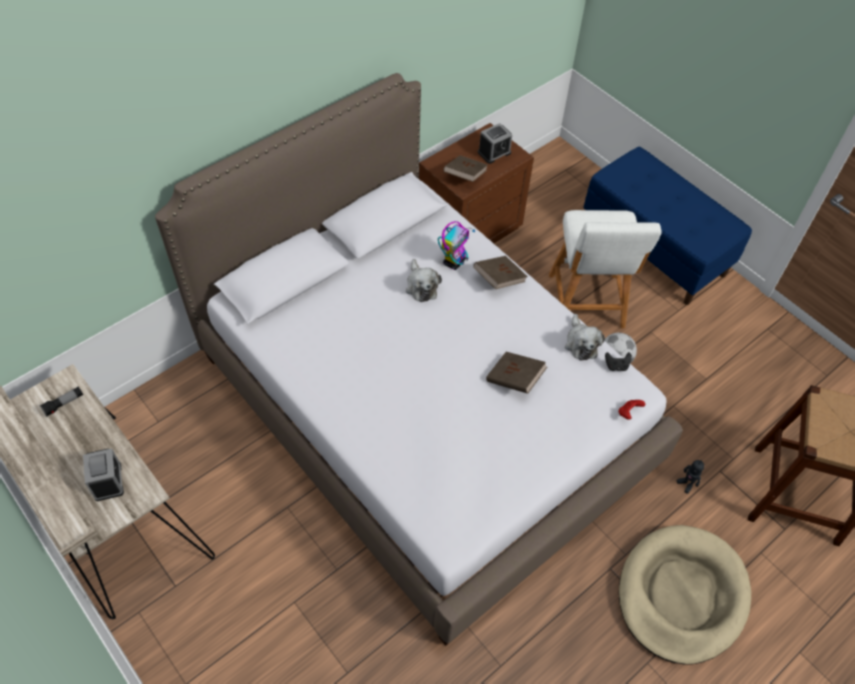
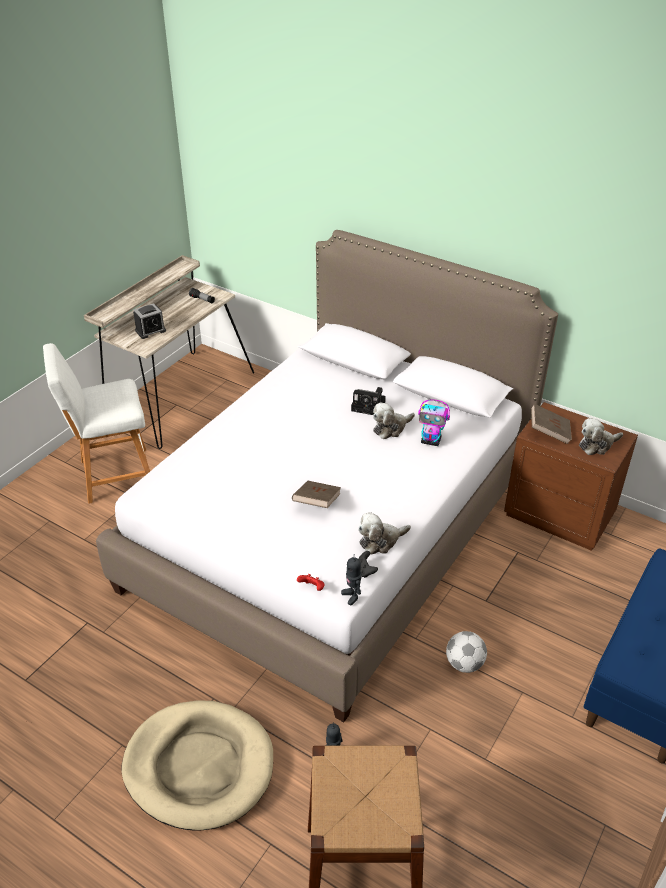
camera: 75 degrees right, 15 degrees down
(378, 293) = (370, 406): none -> camera
(494, 152) = (597, 445): alarm clock -> plush toy
(499, 279) = (427, 472): brown book -> none
(586, 305) = (524, 626): white stool -> white stool (113, 476)
(644, 385) = (352, 596): none -> toy robot

